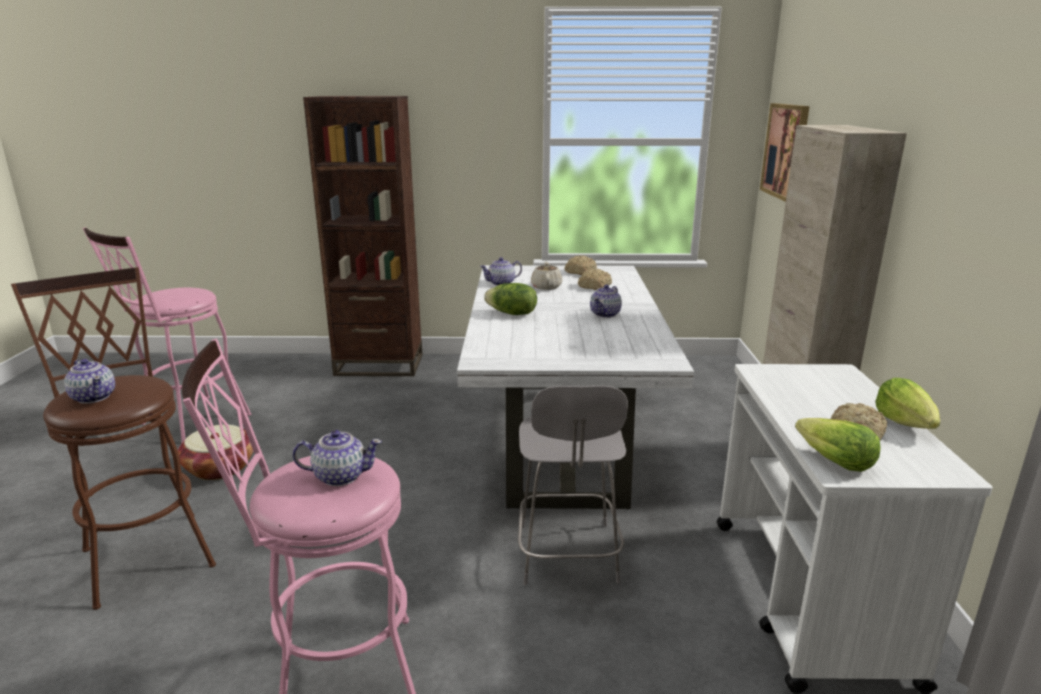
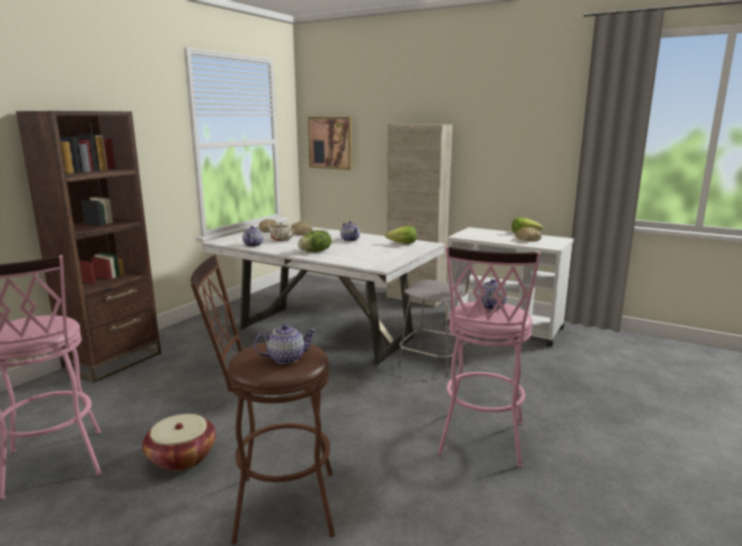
camera: 60 degrees left, 5 degrees down
(834, 461) = (545, 245): lettuce -> lettuce (402, 243)

